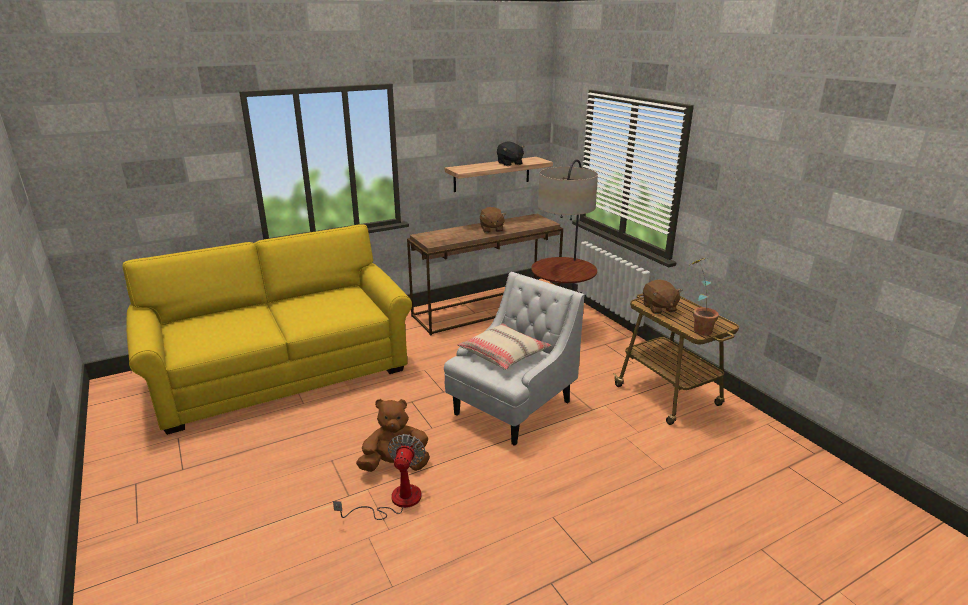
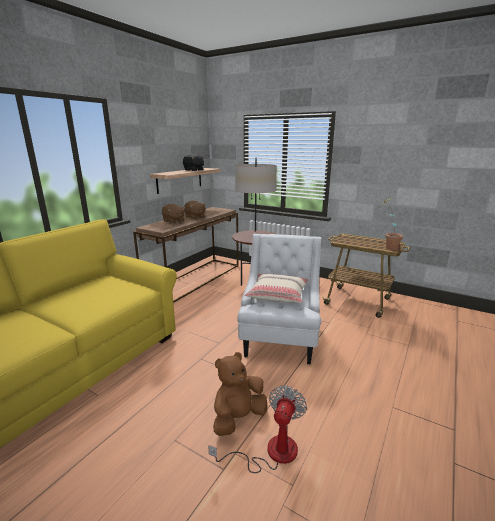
camera: 30 degrees left, 5 degrees down
(395, 501) = (271, 452): fan -> fan turned 45 degrees clockwise
(659, 308) = (351, 242): brown plush toy -> brown plush toy (173, 221)

